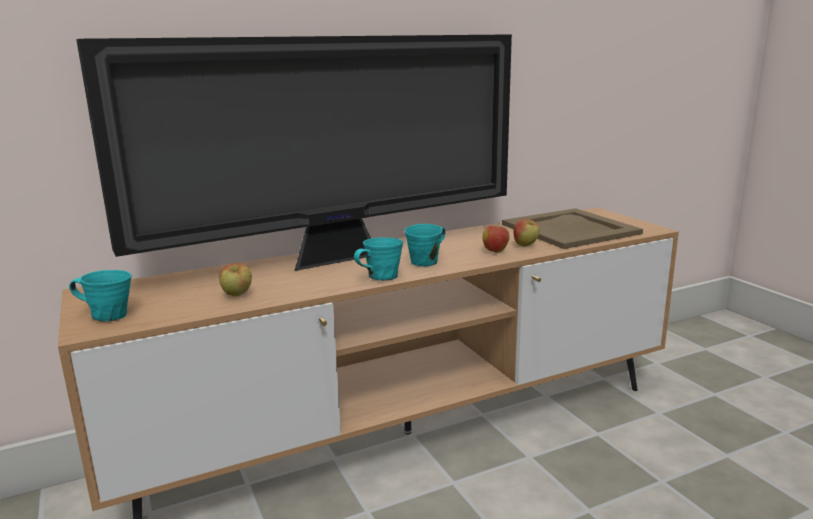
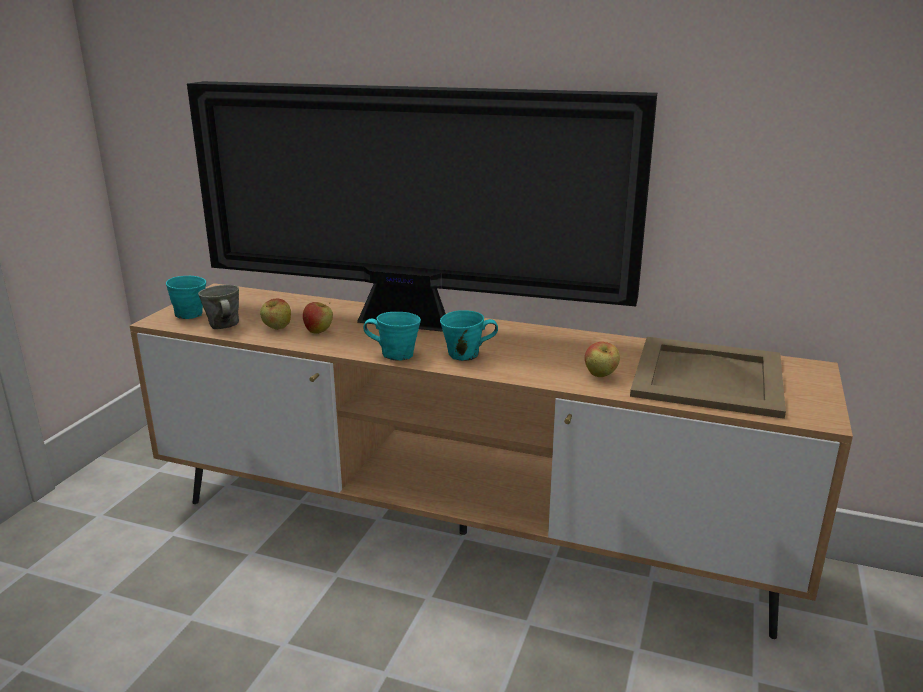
camera: 45 degrees right, 5 degrees up
(176, 310) = (224, 325): none -> grey mug
(495, 251) = (553, 370): apple -> apple (319, 332)

